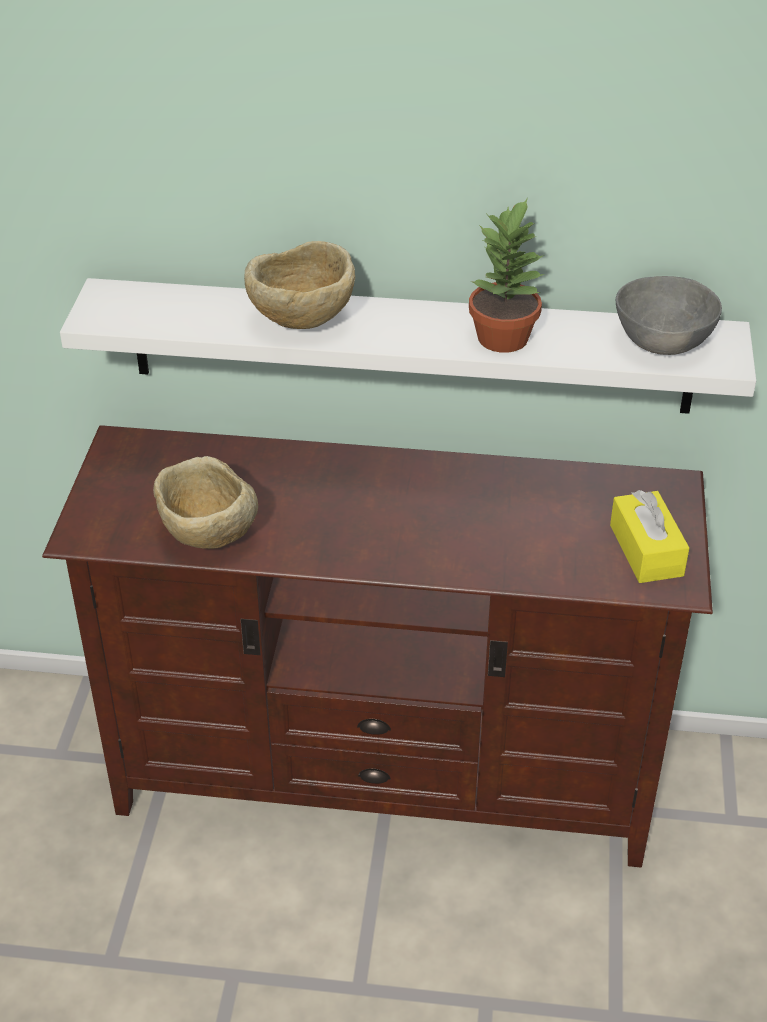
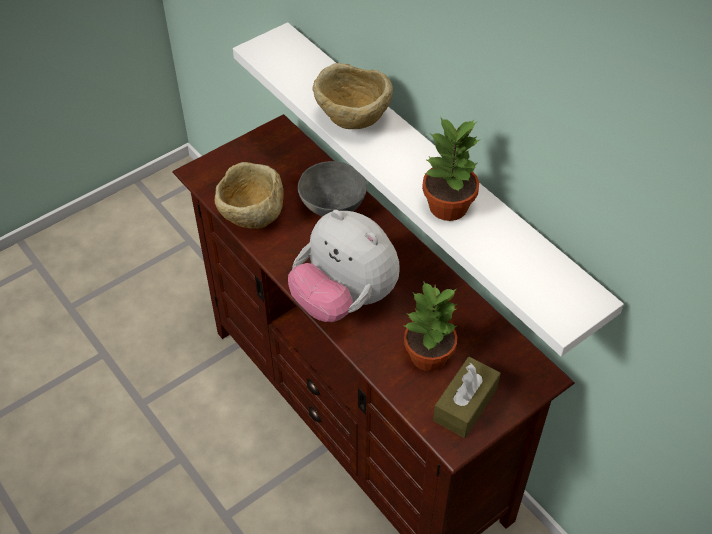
camera: 45 degrees right, 10 degrees up
(413, 544) = (344, 299): none -> plush toy
(561, 536) = (429, 356): none -> potted plant
(646, 550) = (465, 404): yellow tissue box -> brown tissue box
(660, 344) = (539, 277): grey bowl -> grey bowl (331, 205)

